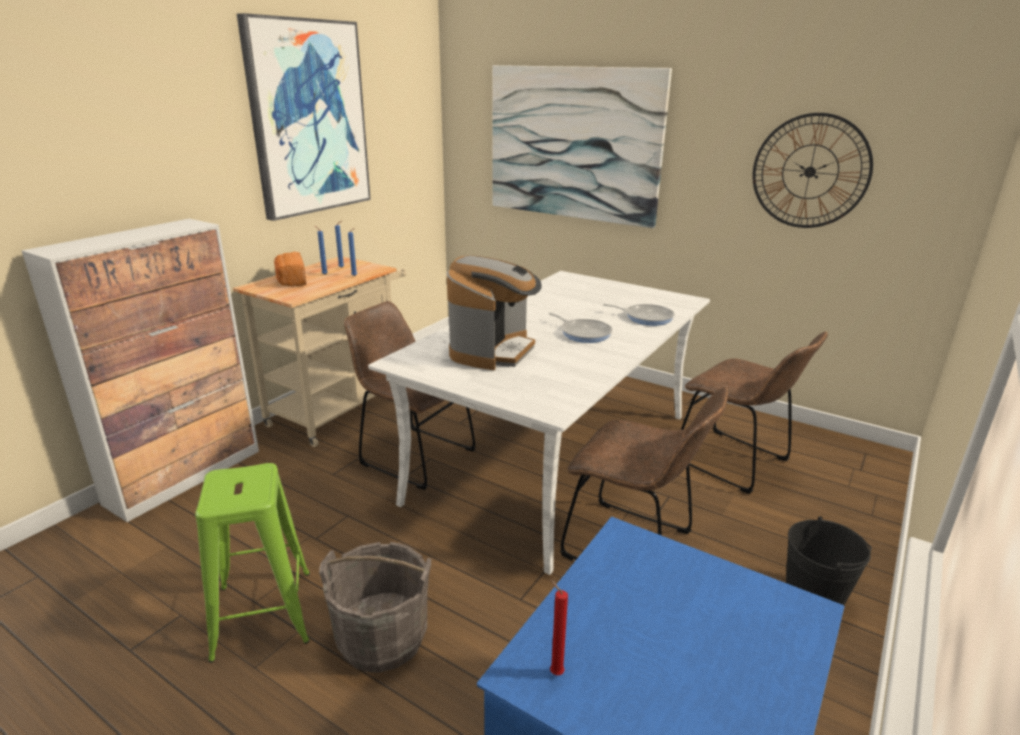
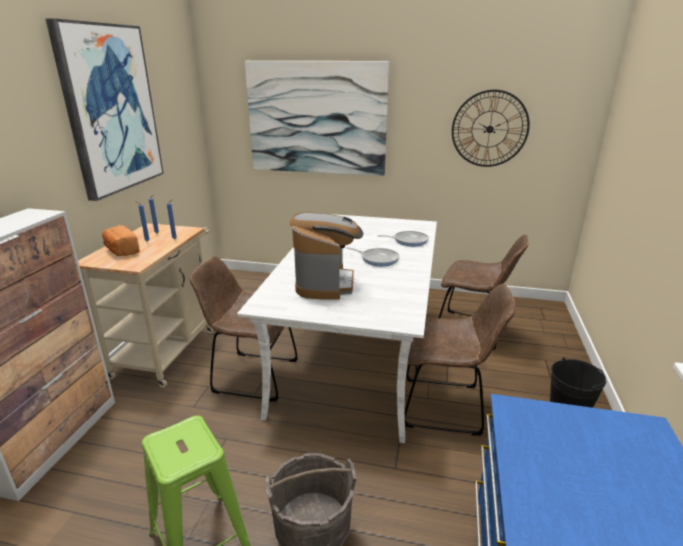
camera: 20 degrees left, 0 degrees up
(554, 672) = (550, 526): red candle -> none

